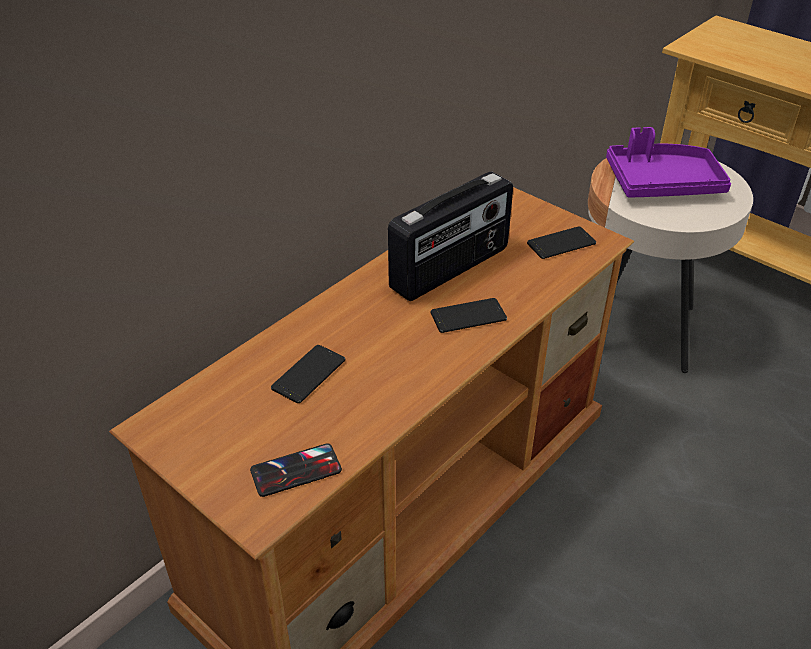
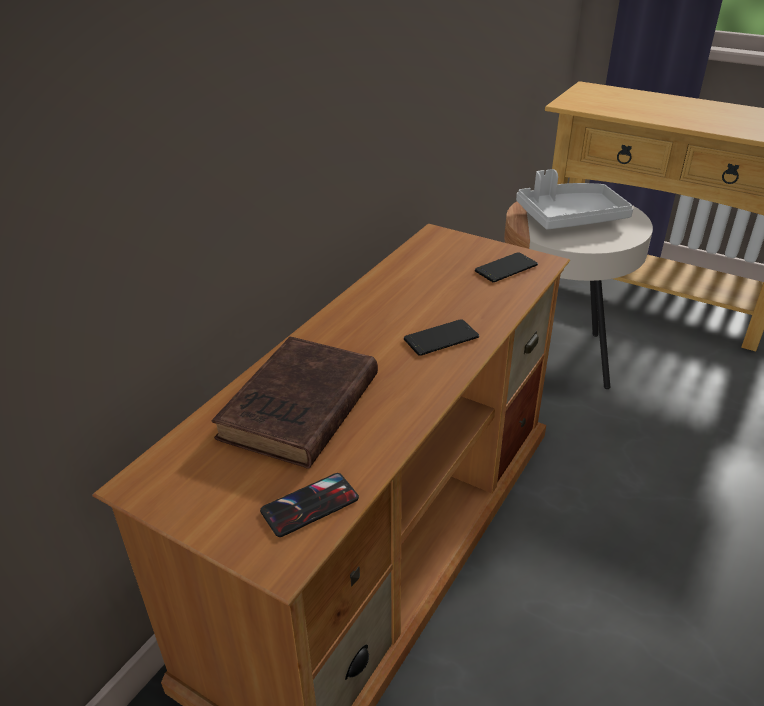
camera: 10 degrees left, 5 degrees down
(308, 374) = (298, 410): phone -> brown book
(451, 269) = (411, 300): radio -> none
(662, 183) = (570, 217): purple tray -> grey tray

